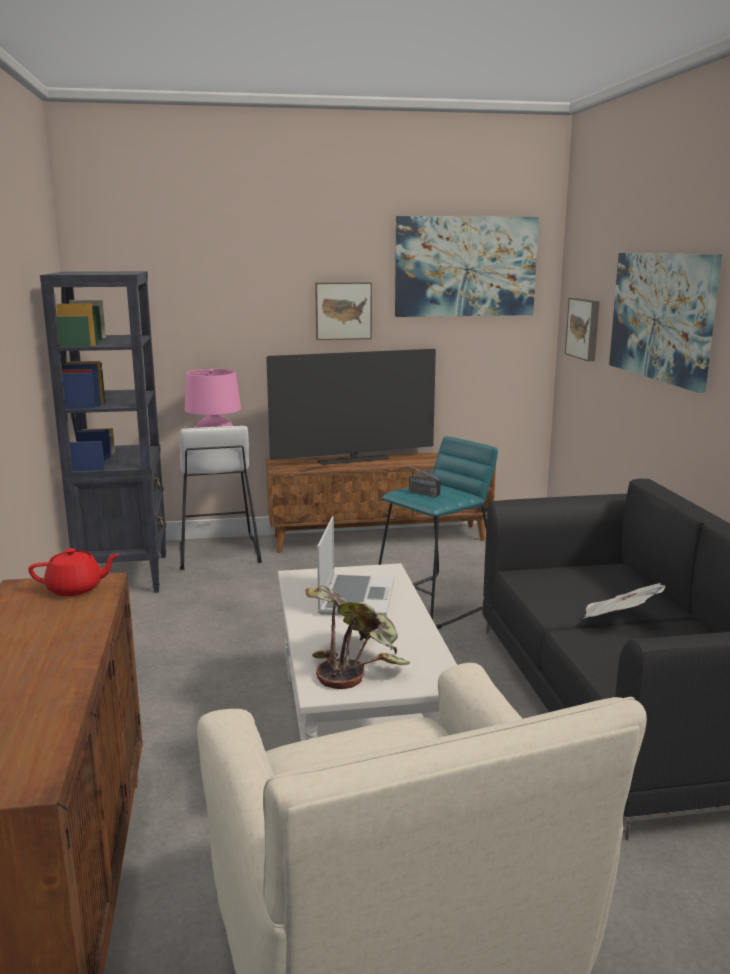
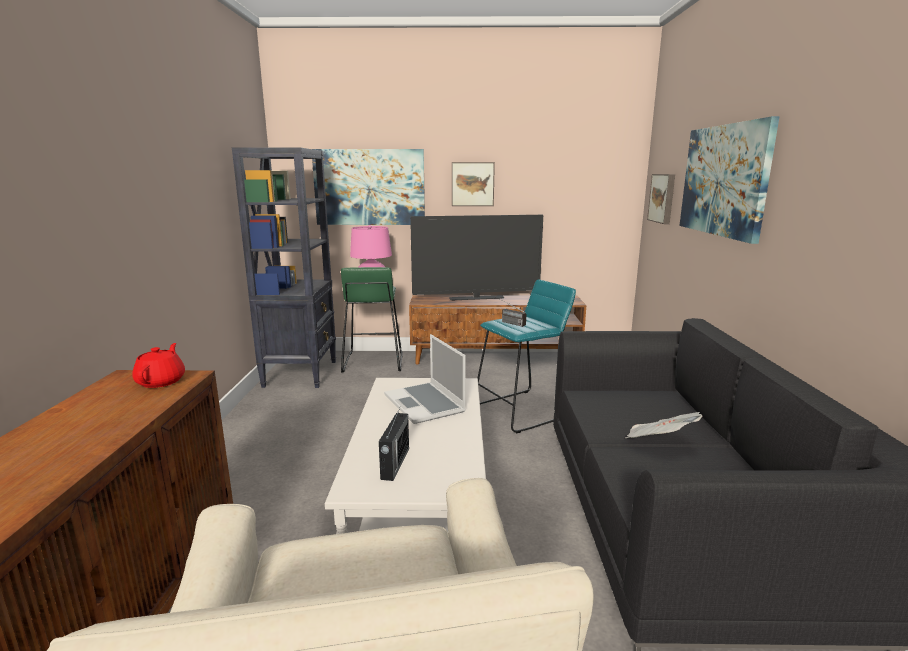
camera: 10 degrees right, 0 degrees up
(76, 589) = (162, 381): red teapot -> red teapot turned 90 degrees counterclockwise
(218, 553) = (373, 362): white stool -> green stool
(354, 663) = (394, 464): potted plant -> radio
(355, 597) = (425, 404): laptop -> laptop turned 135 degrees clockwise
(465, 266) = (569, 150): picture -> picture (369, 187)

